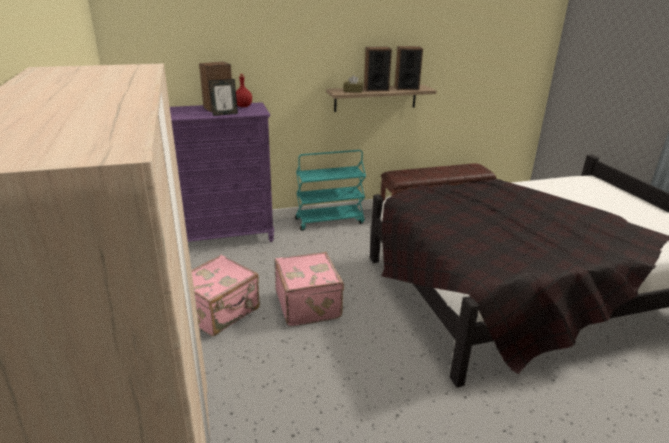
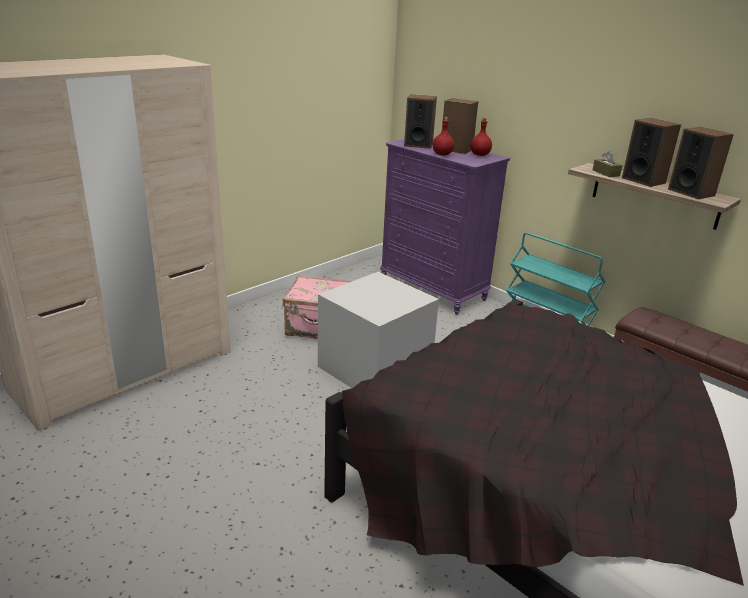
camera: 60 degrees right, 0 degrees up
(185, 114) = (418, 145): none -> speaker
(225, 114) = (442, 154): picture frame -> red bottle
(309, 305) = (374, 367): pink suitcase -> grey storage box

